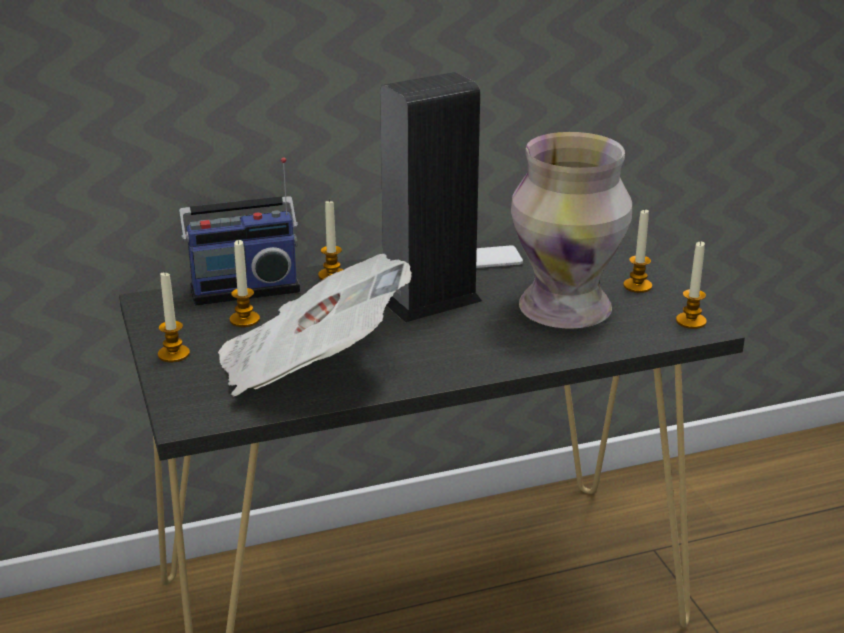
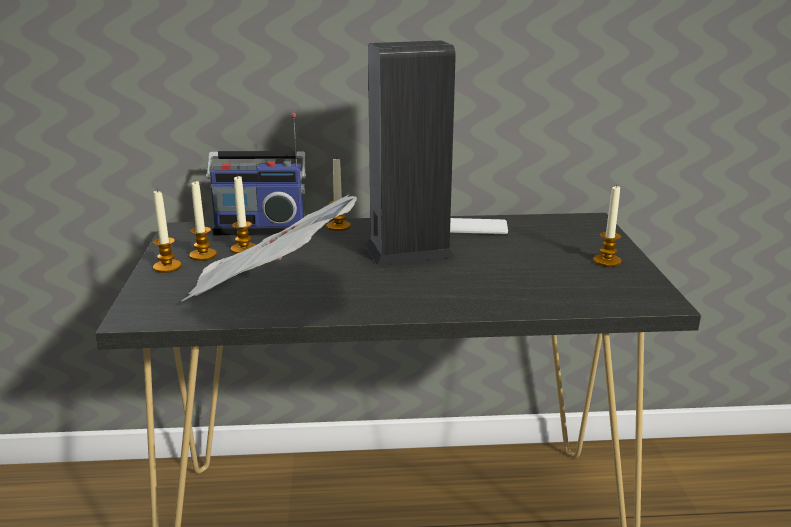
camera: 15 degrees right, 5 degrees down
(566, 310) = (529, 272): vase -> none
(691, 321) = (648, 295): candle -> candle (203, 255)

